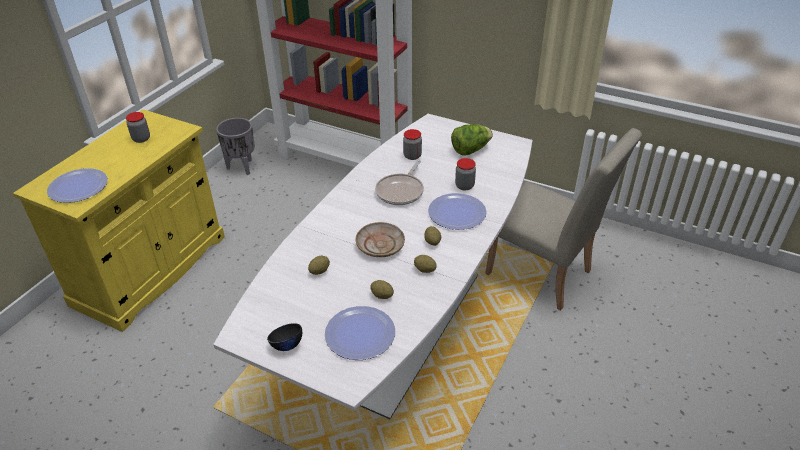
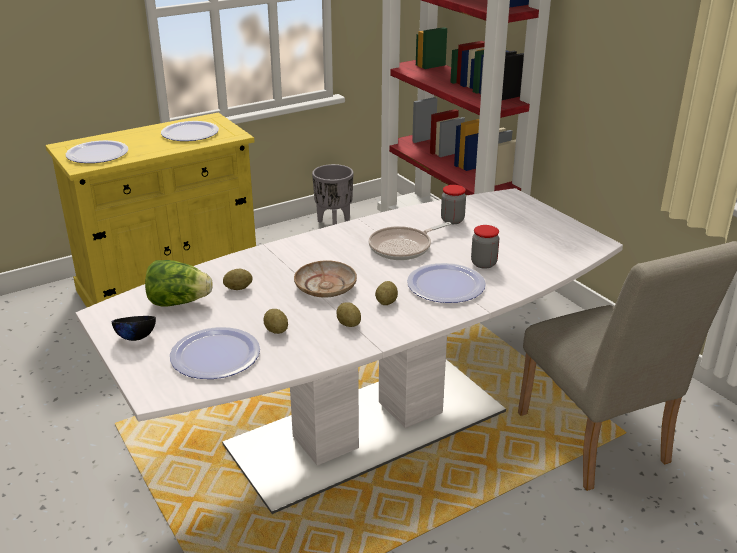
camera: 30 degrees right, 10 degrees down
(141, 139) = (190, 133): jar -> plate
(470, 150) = (529, 233): lettuce -> lettuce (179, 302)

